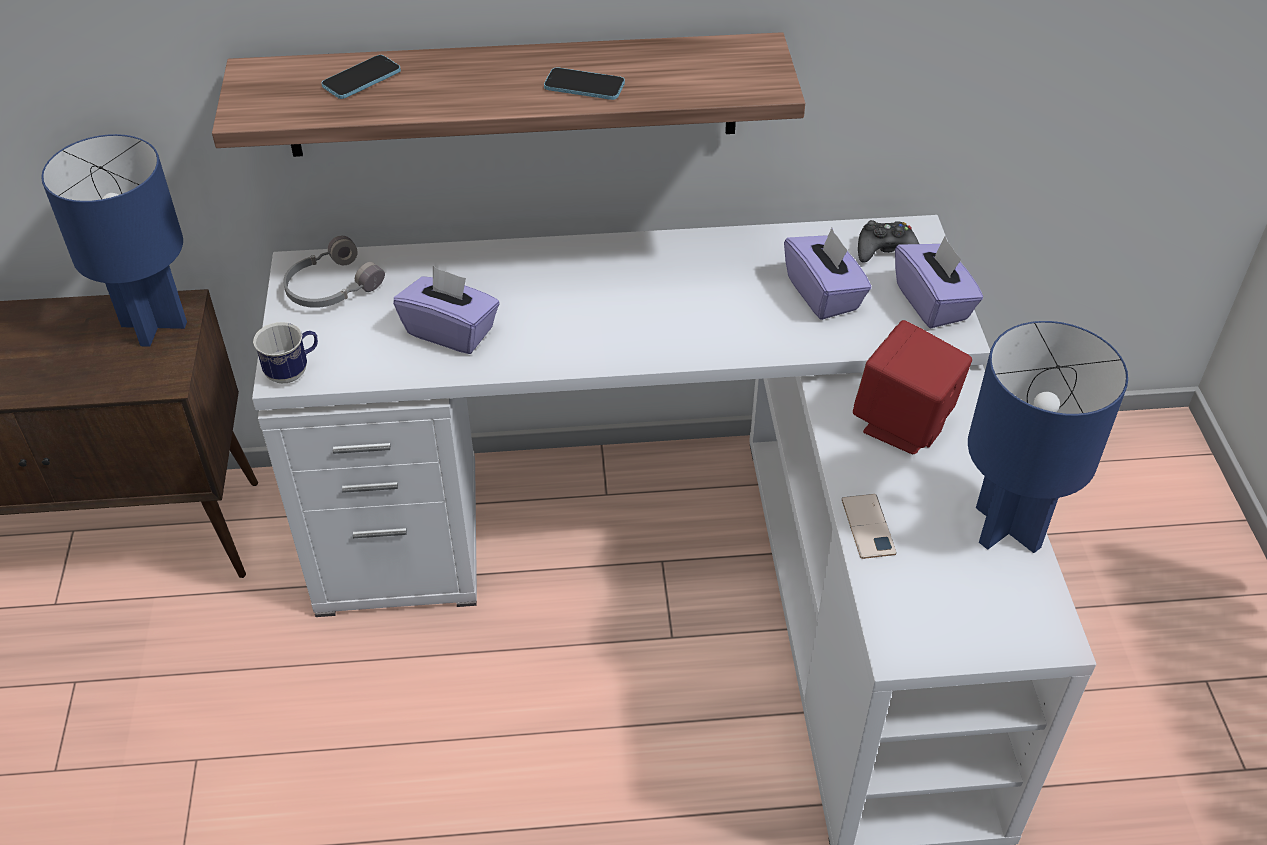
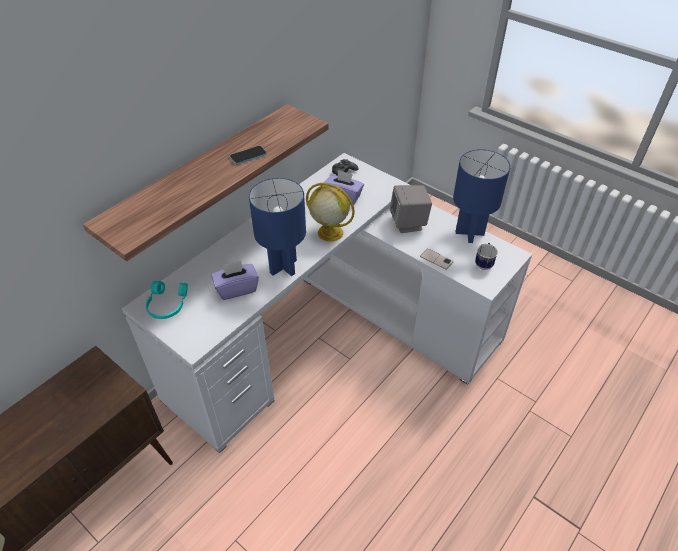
camera: 45 degrees left, 0 degrees up
(153, 325) = (89, 375): blue table lamp -> blue table lamp (283, 267)
(293, 371) = (195, 344): mug -> mug (484, 263)
(331, 287) = (167, 304): grey headphones -> turquoise headphones
(361, 79) = (157, 199): phone -> none
(714, 340) = (329, 232): none -> globe
(903, 425) = (408, 223): red speaker -> grey speaker
(933, 303) = (377, 180): purple tissue box -> none

